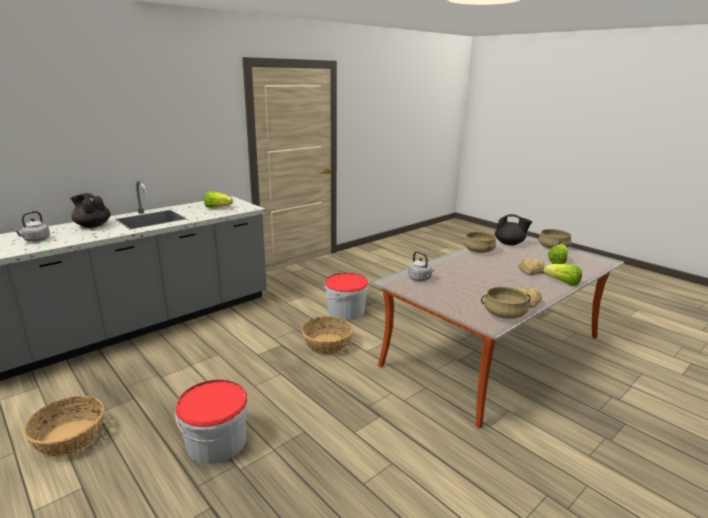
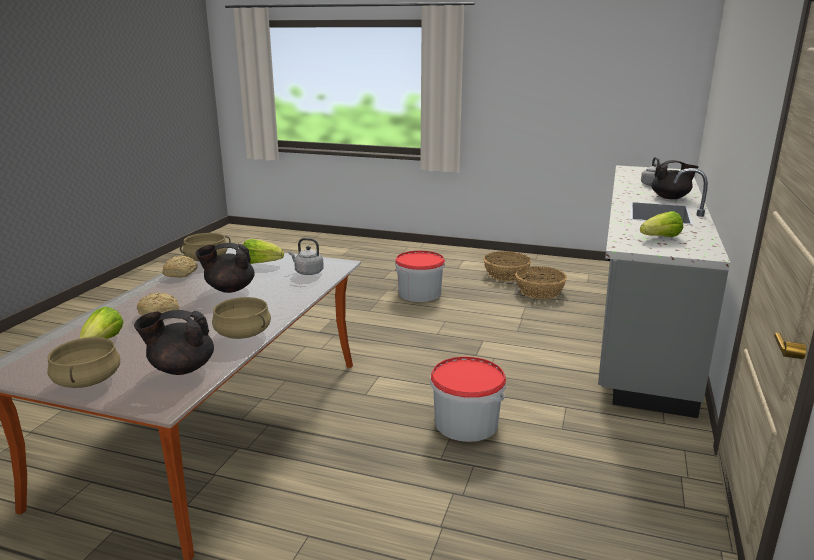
camera: 150 degrees right, 0 degrees up
(326, 344) = (430, 369): basket -> basket (540, 292)
(484, 278) = (229, 289): none -> black teapot
(563, 283) = (120, 305): lettuce -> lettuce (261, 263)

